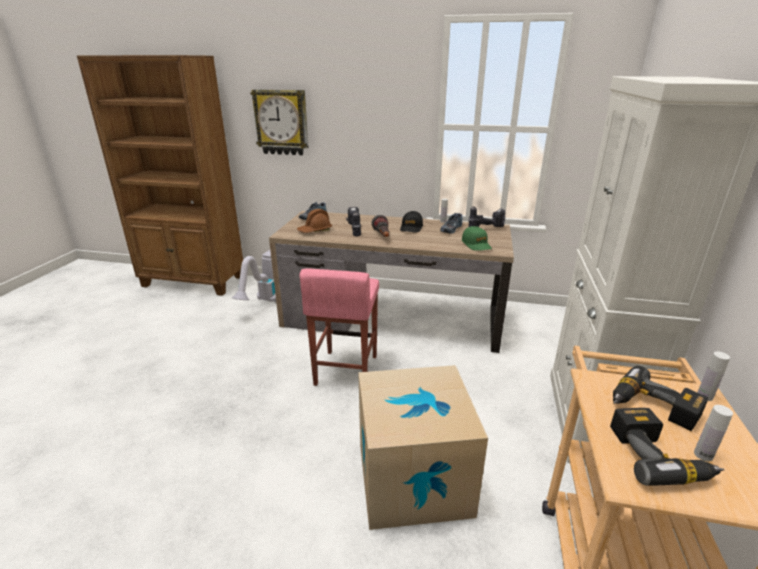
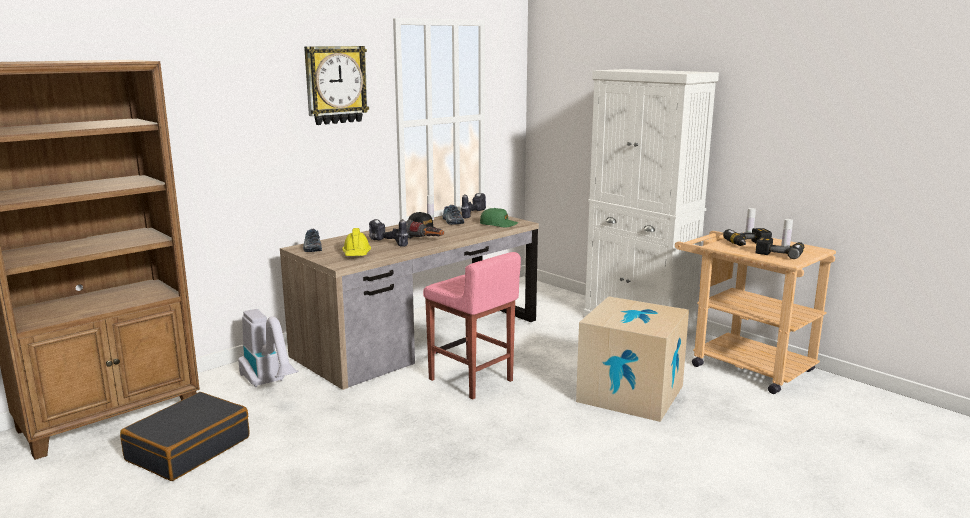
camera: 55 degrees left, 10 degrees down
(171, 316) = (188, 448): none -> black suitcase
(281, 122) = (228, 141): wall clock -> wall clock (335, 85)
(315, 230) = (357, 254): brown hard hat -> yellow hard hat

